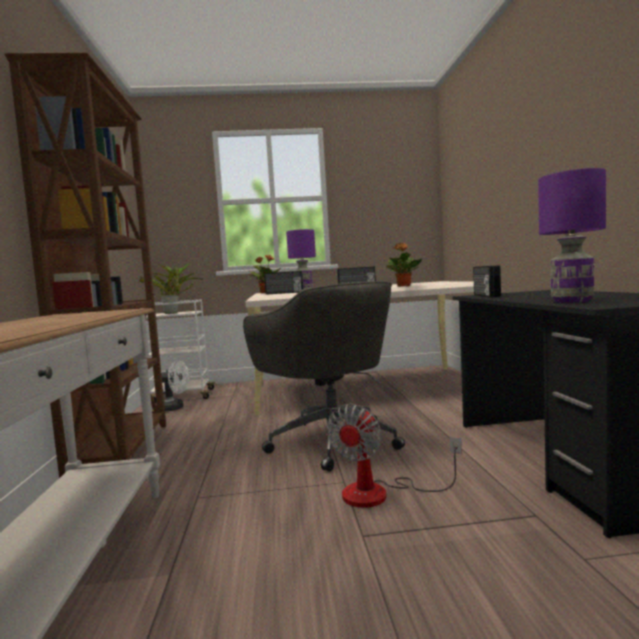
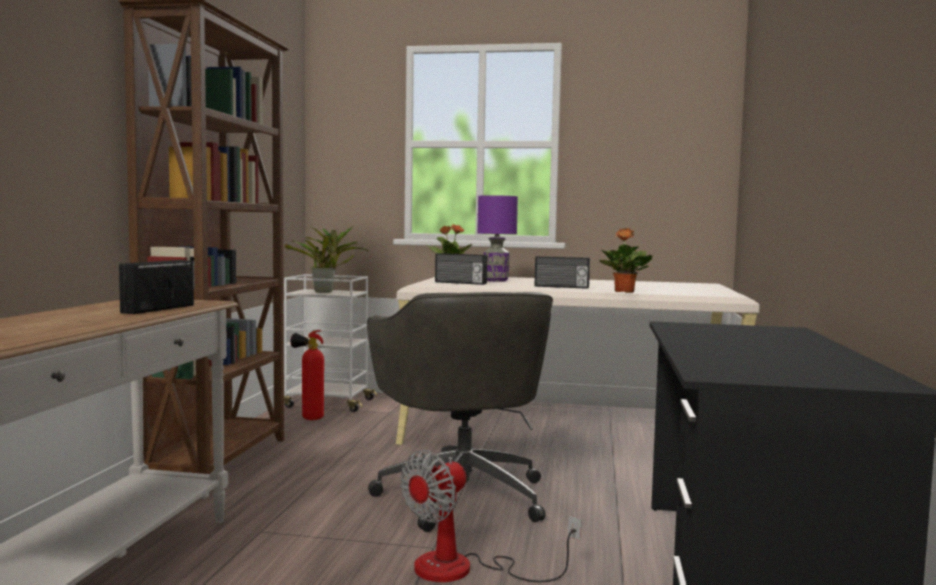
camera: 15 degrees right, 0 degrees up
(175, 408) = (308, 418): white fan -> fire extinguisher
(485, 296) = (682, 328): radio -> radio (157, 309)
(573, 301) = (722, 360): purple table lamp -> none

